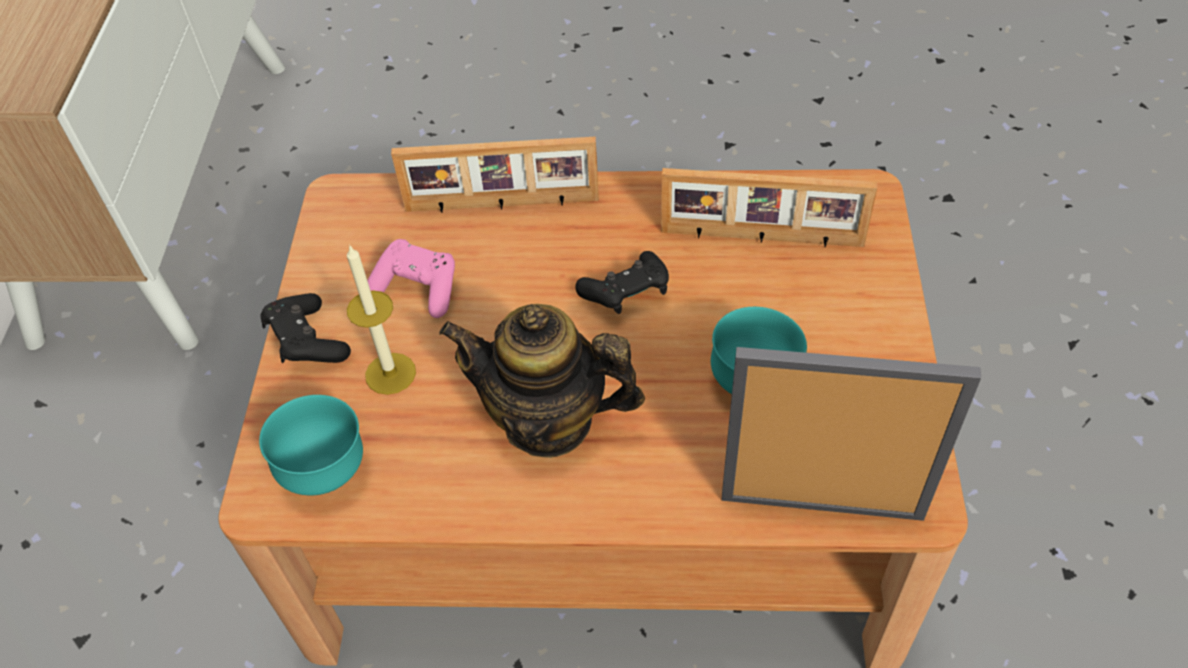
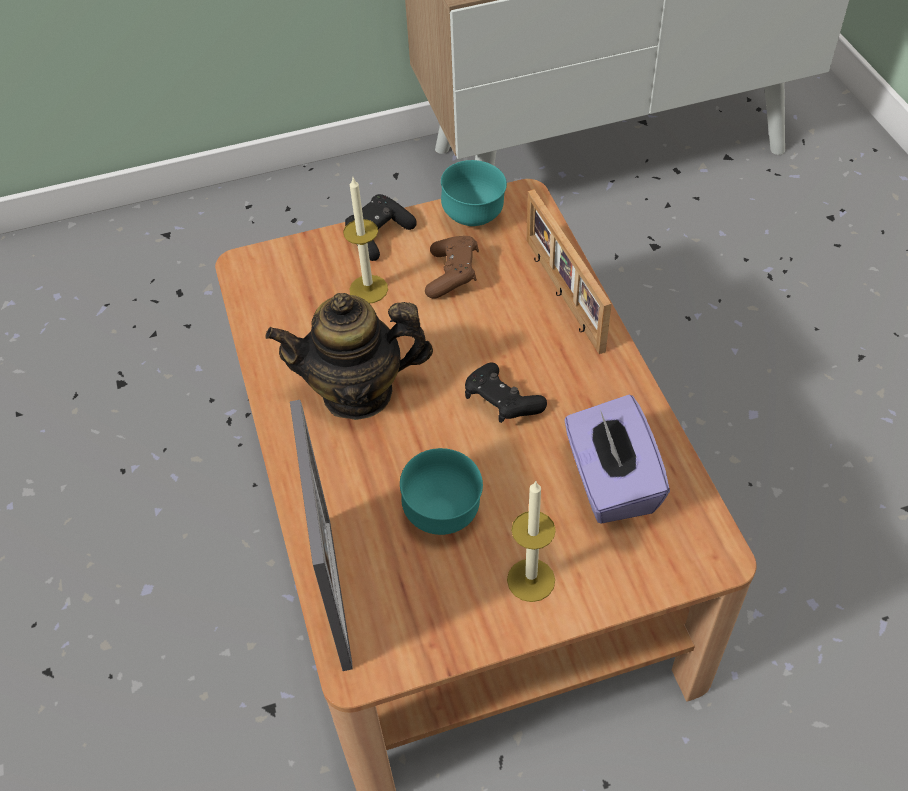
camera: 70 degrees right, 0 degrees up
(326, 471) = (276, 287): turquoise bowl -> turquoise bowl (474, 218)
(418, 288) = (452, 275): pink game controller -> brown game controller
(548, 421) = (358, 392): teapot -> teapot turned 90 degrees counterclockwise
(761, 239) = (610, 482): picture frame -> purple tissue box
(855, 331) = (531, 580): none -> candle

